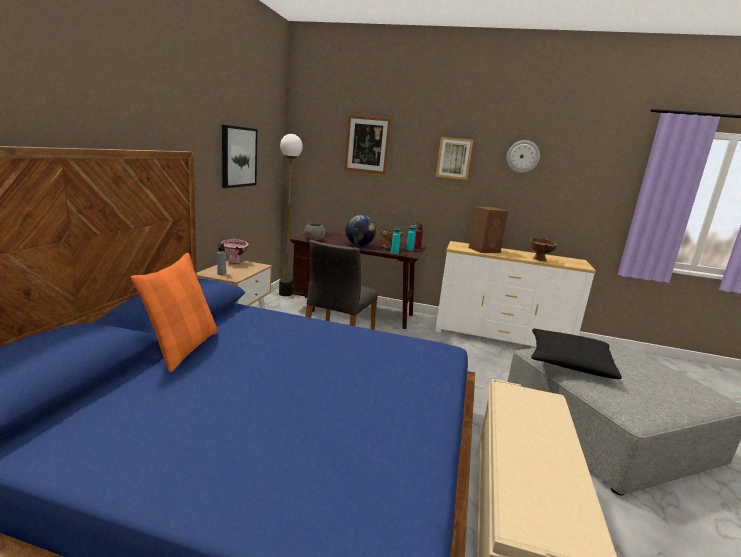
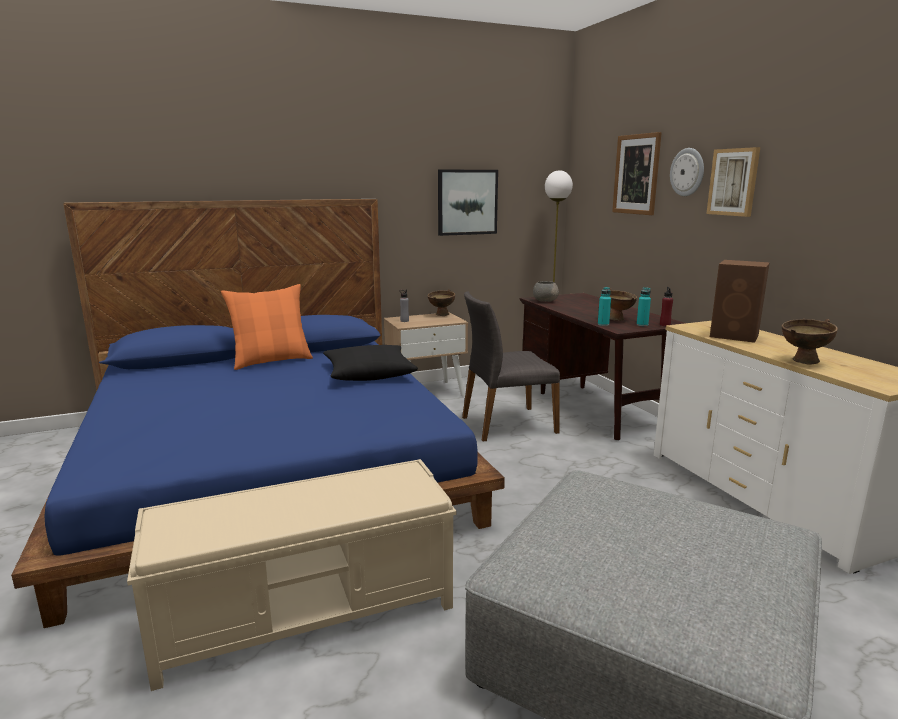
camera: 55 degrees right, 0 degrees up
(235, 262) = (441, 315): pink bowl -> brown bowl
(359, 245) = (583, 312): globe -> none
(522, 156) = (837, 167): wall clock -> wall clock (687, 172)
(569, 362) = (593, 500): black pillow -> black pillow (369, 373)

